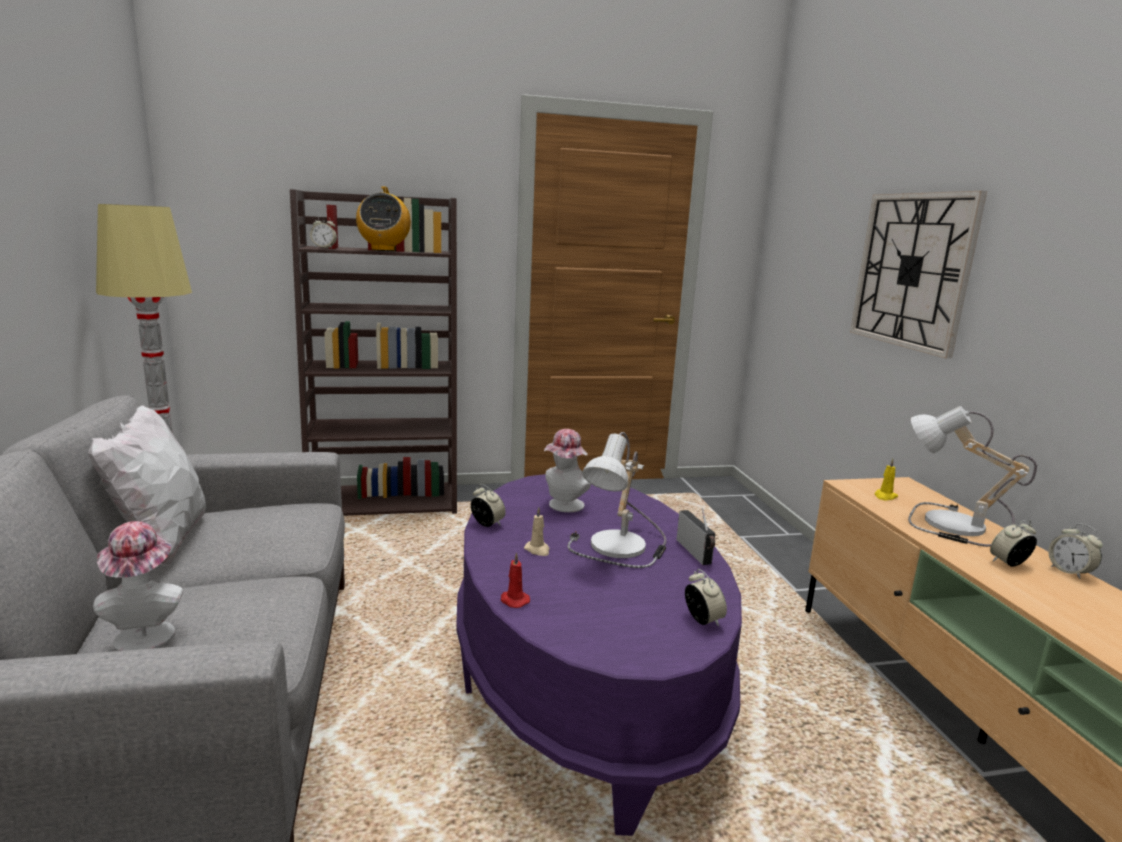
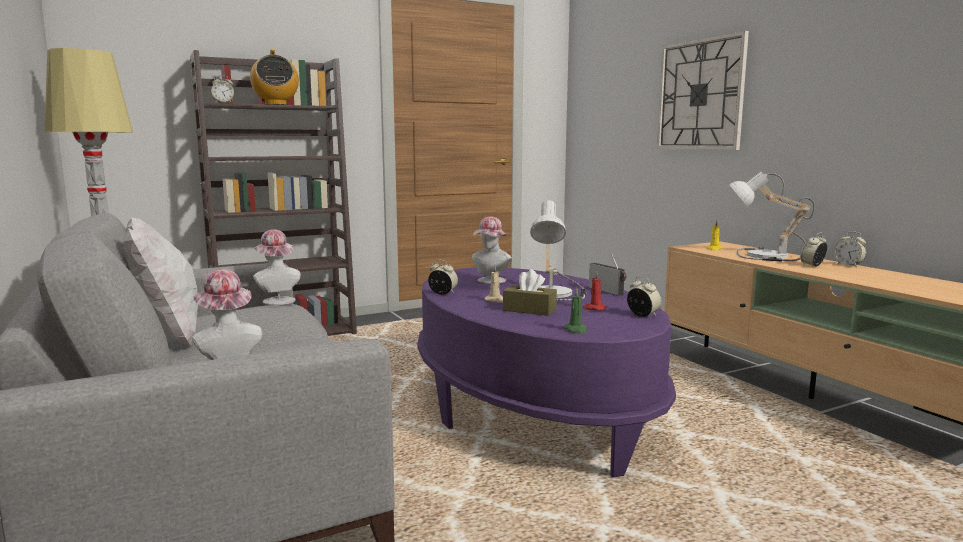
camera: 15 degrees left, 5 degrees down
(309, 502) = (277, 300): none -> hat
(513, 600) = (505, 321): red candle -> red candle (594, 308)
(563, 579) = (529, 310): none -> brown tissue box
(587, 638) = (576, 330): none -> green candle

